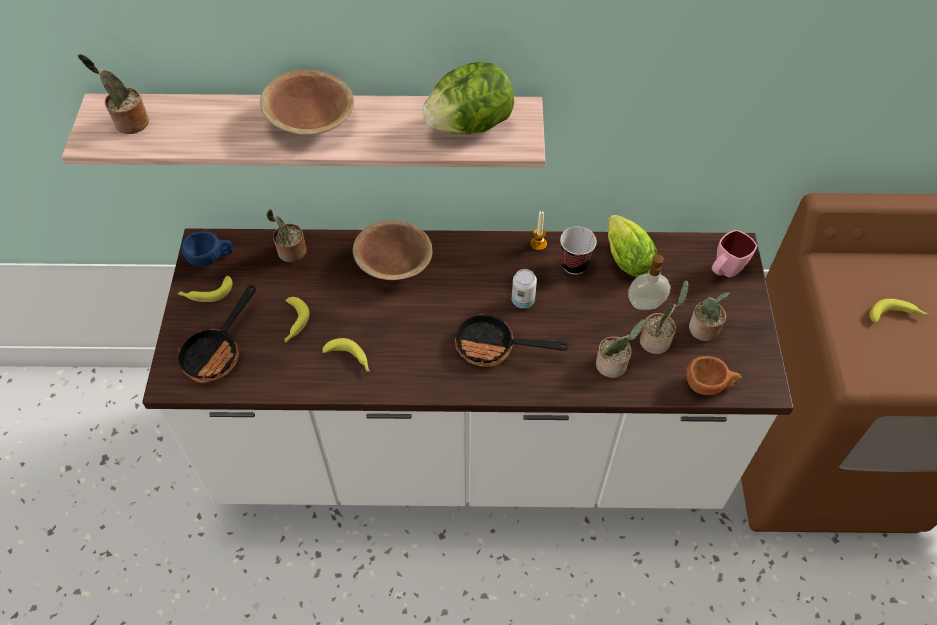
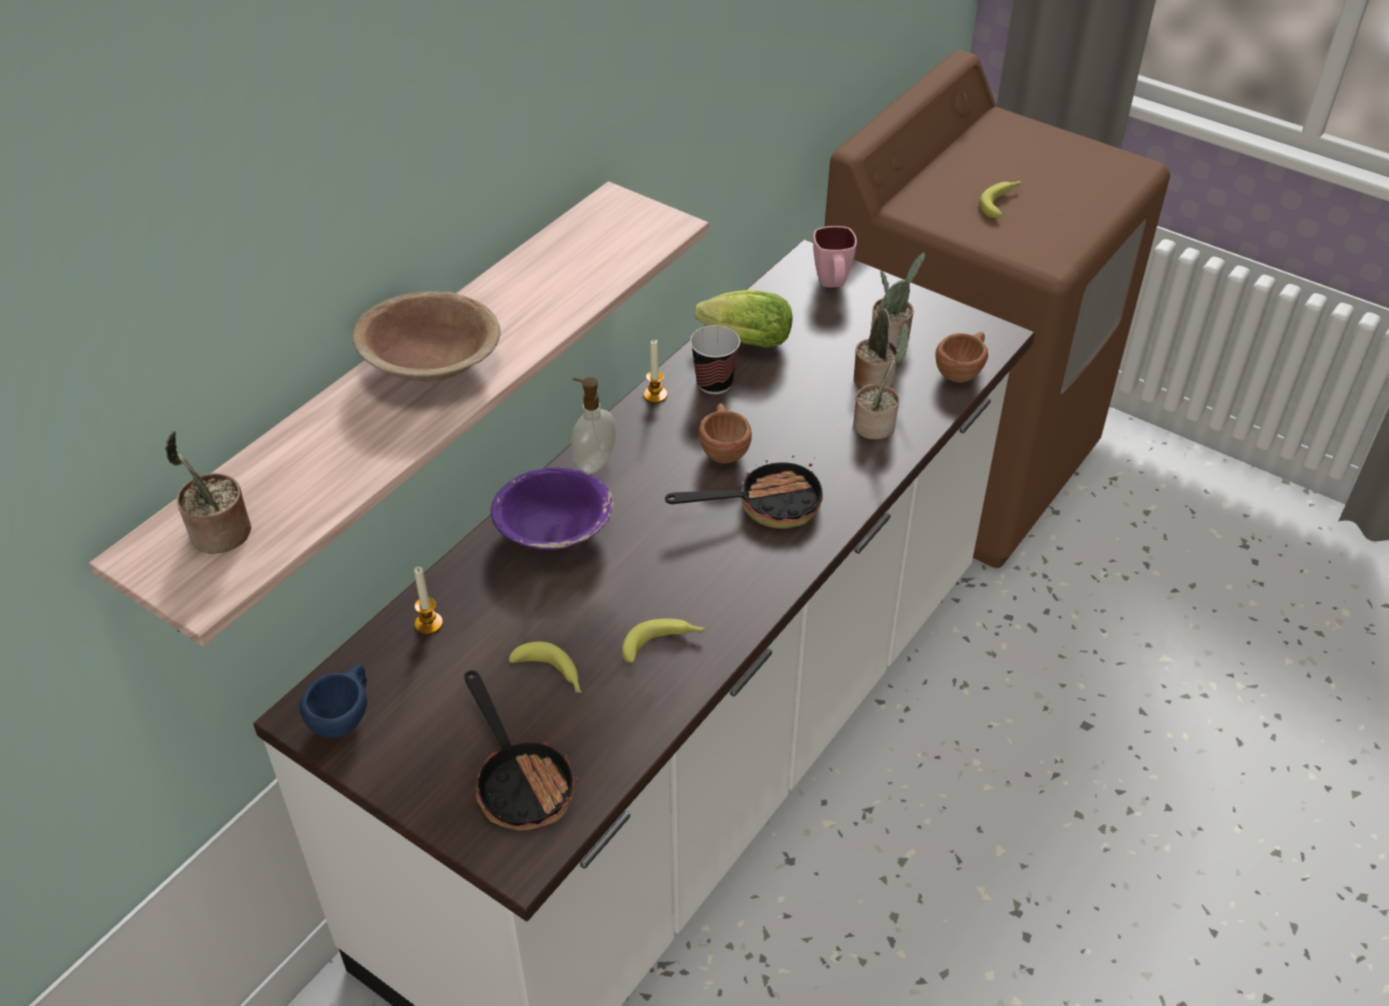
camera: 55 degrees left, 10 degrees down
(206, 293) = (402, 748): banana -> none
(290, 253) = (428, 624): potted plant -> candle
(394, 263) = (554, 531): brown bowl -> purple bowl
(470, 125) = (592, 247): lettuce -> none
(494, 347) = (766, 505): frying pan -> frying pan turned 150 degrees counterclockwise
(523, 300) = (723, 448): can -> brown cup
(645, 303) = (818, 359): soap dispenser -> soap dispenser (593, 462)

